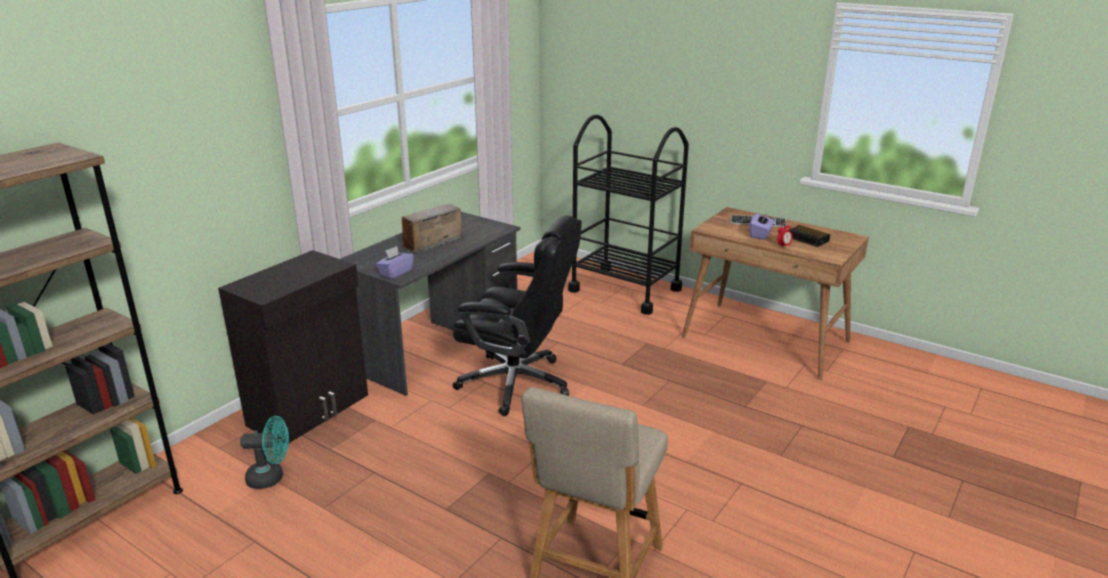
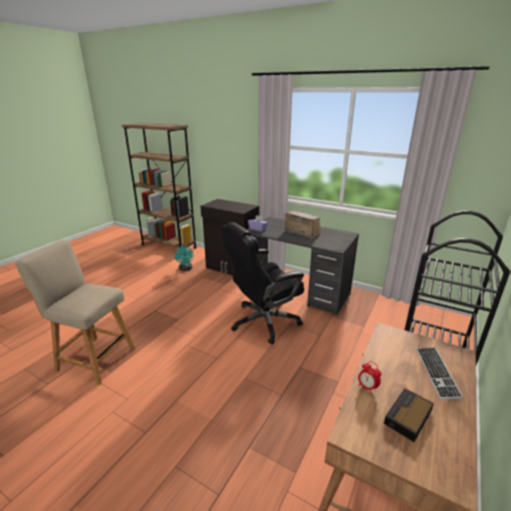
camera: 85 degrees right, 0 degrees up
(517, 383) = (263, 321): black office chair -> black office chair turned 45 degrees clockwise
(760, 235) = (395, 371): purple tissue box -> none

